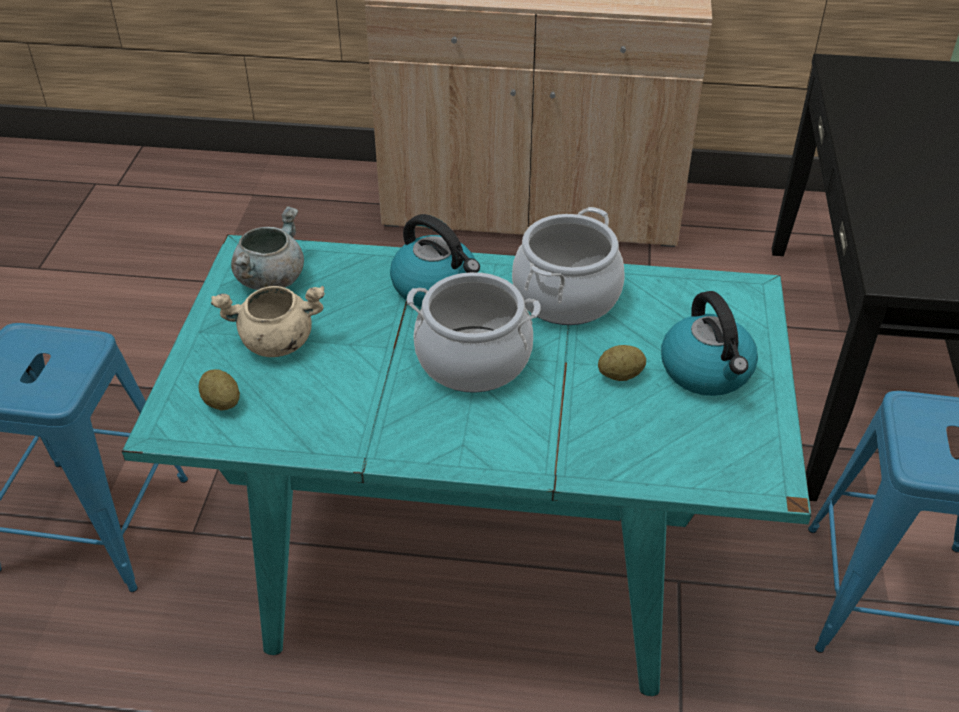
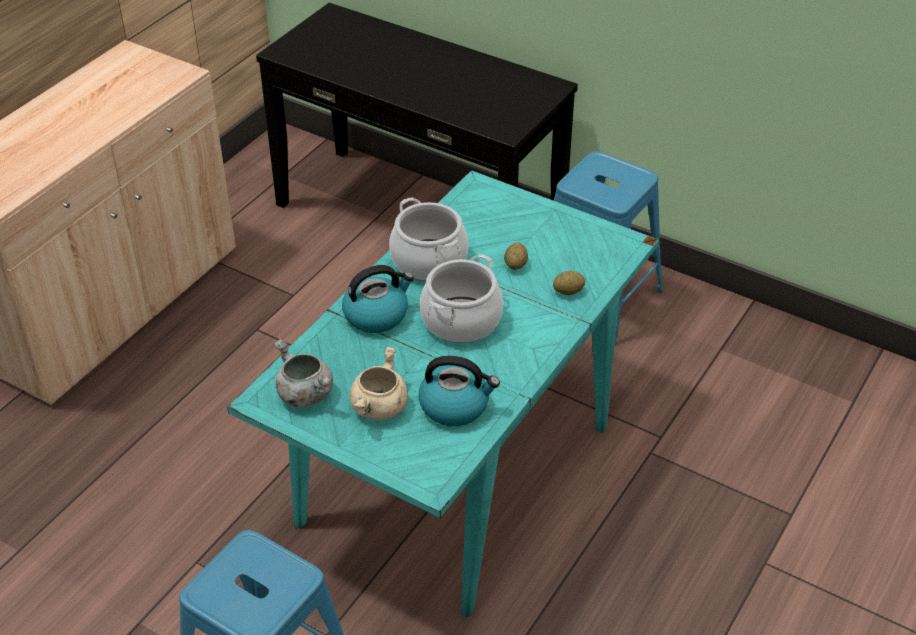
camera: 65 degrees left, 0 degrees up
(222, 402) = (424, 449): potato -> potato (568, 291)
(707, 371) = (534, 231): kettle -> kettle (455, 406)

